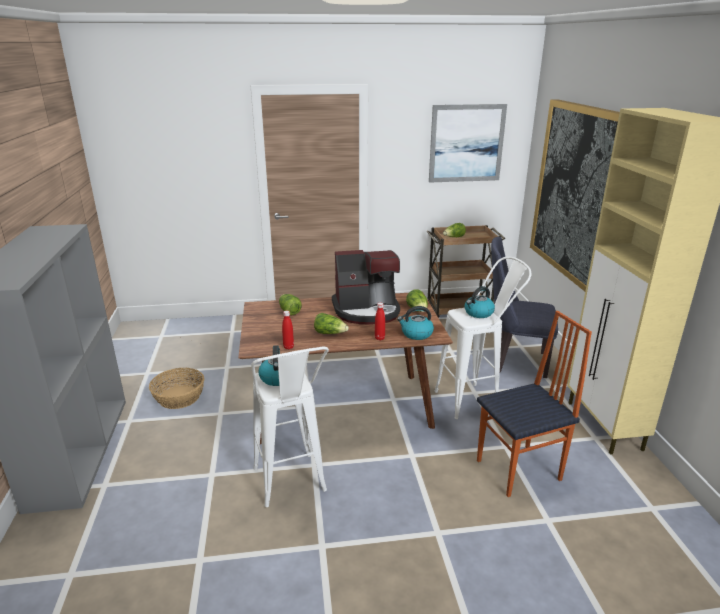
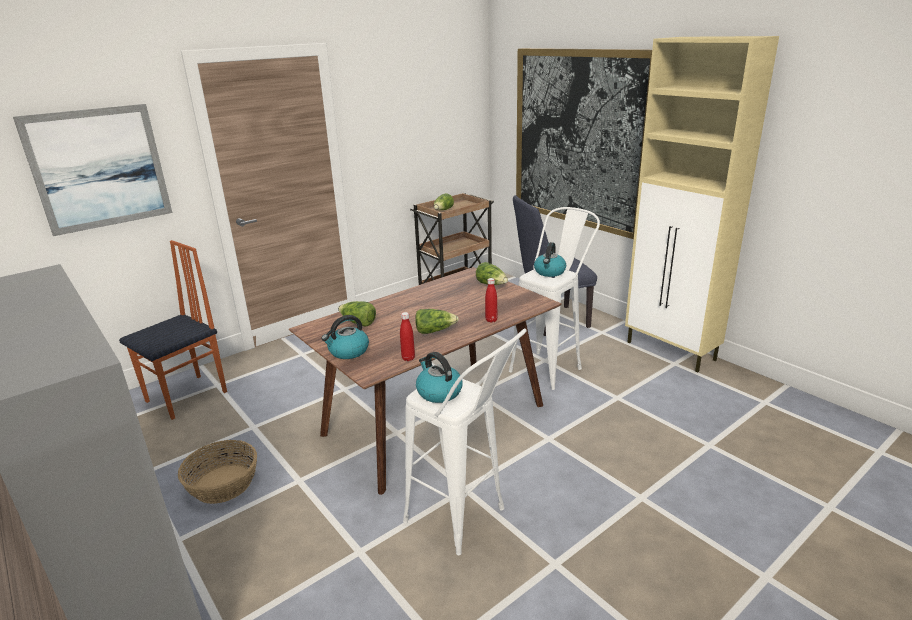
camera: 30 degrees left, 0 degrees up
(367, 310) = (443, 298): coffee machine -> none
(416, 334) = (520, 306): kettle -> kettle (348, 351)
(466, 143) = (433, 106): picture -> picture (99, 168)
(520, 471) = (649, 413): chair -> chair (188, 397)

